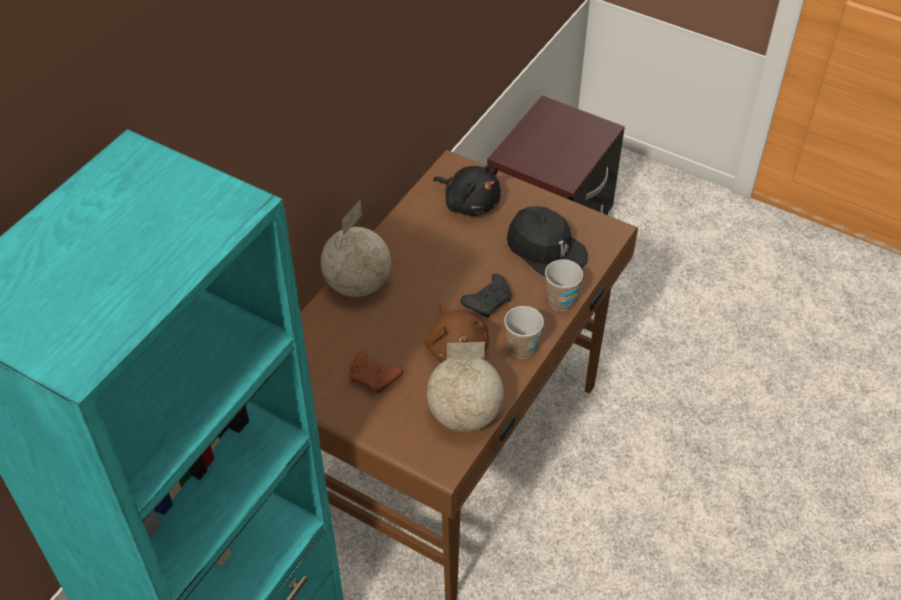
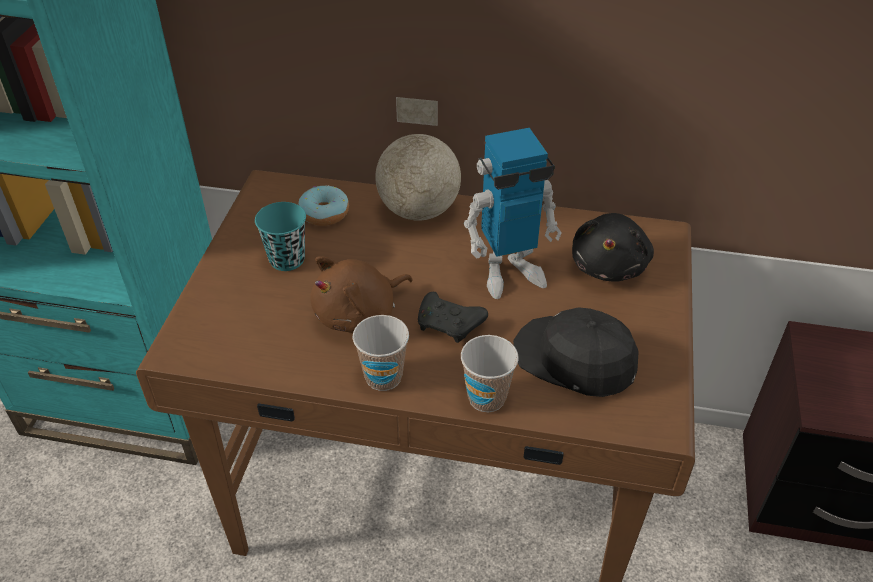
camera: 70 degrees right, 5 degrees down
(329, 343) = (324, 213): none -> donut
(374, 378) = (287, 259): brown game controller -> turquoise cup
(452, 255) = (509, 272): none -> toy robot
(465, 416) = (254, 350): globe -> none
(546, 249) = (574, 359): black cap -> black cap turned 105 degrees clockwise

